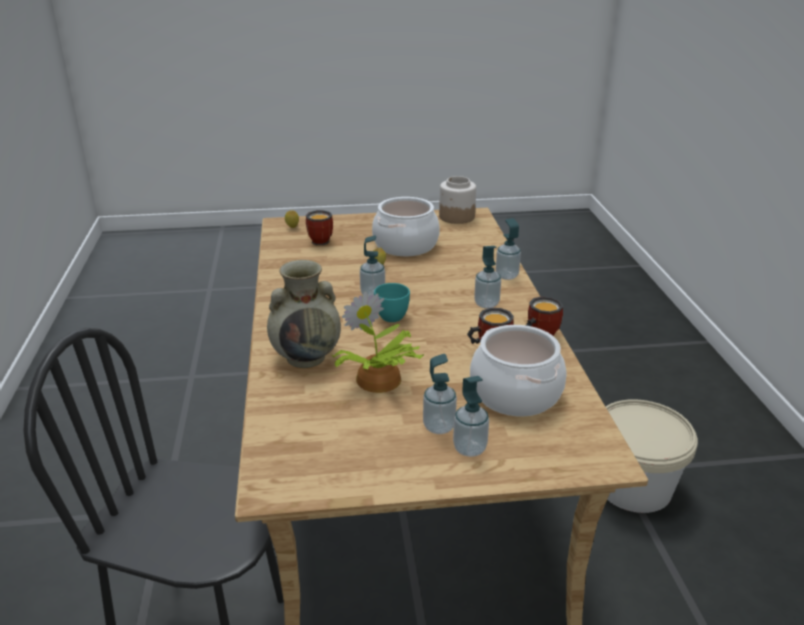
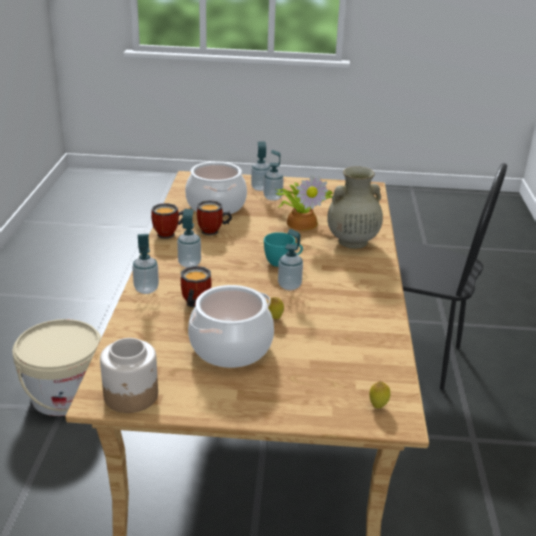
camera: 170 degrees left, 0 degrees up
(322, 240) = (336, 372): mug -> mug (193, 304)

